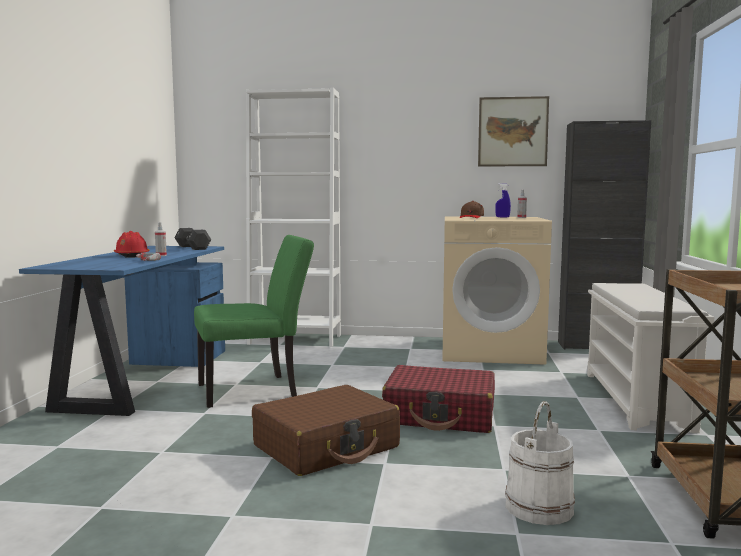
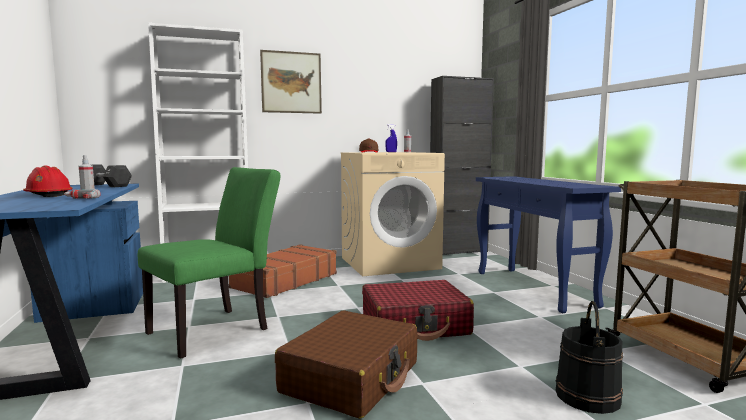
camera: 25 degrees left, 0 degrees up
(357, 356) = (284, 281): none -> brown suitcase
(513, 132) = (391, 82): picture -> picture (291, 82)
(539, 507) = (588, 396): white bucket -> black bucket
(637, 400) = (534, 289): white shoe rack -> blue console table

